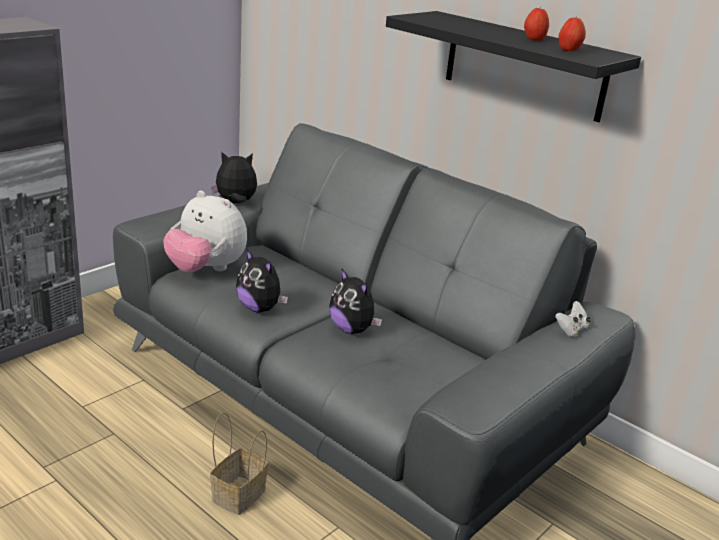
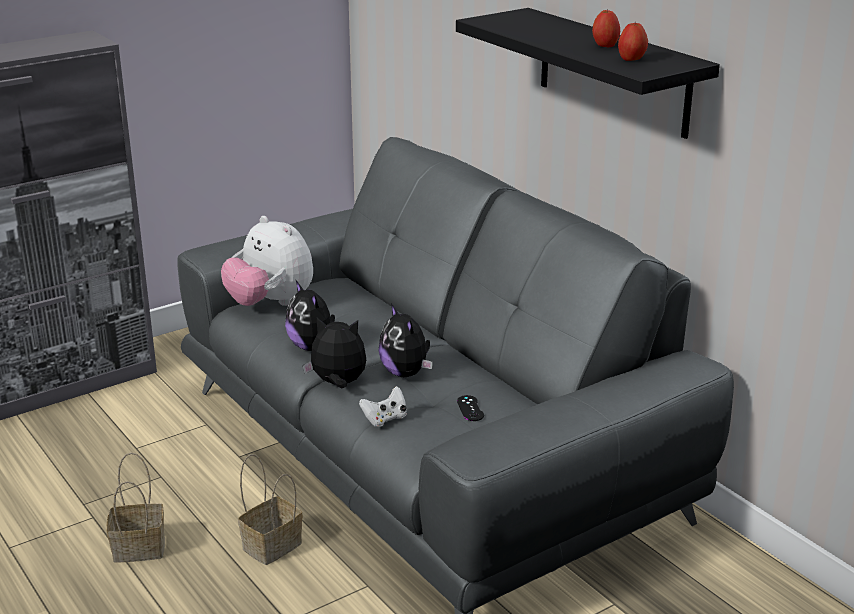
camera: 15 degrees right, 0 degrees up
(112, 508) = (141, 547): none -> basket
(235, 203) = (318, 229): plush toy -> plush toy (338, 384)
(423, 360) = (470, 408): none -> black game controller
(571, 330) = (641, 380): white game controller -> white game controller (385, 419)

